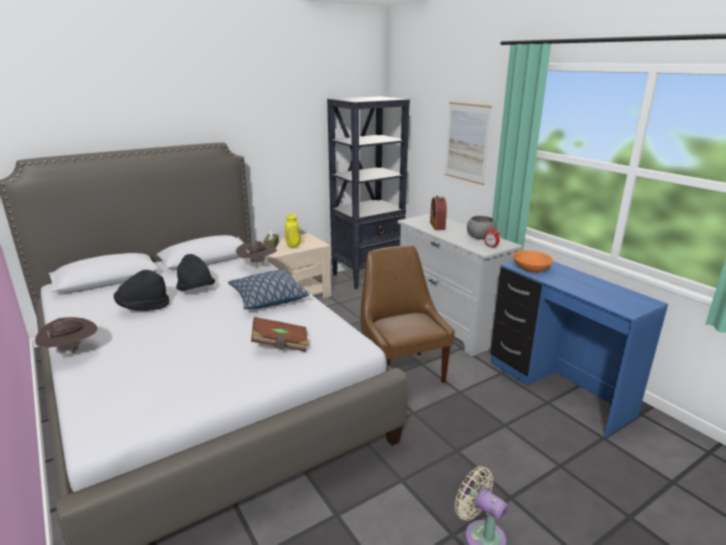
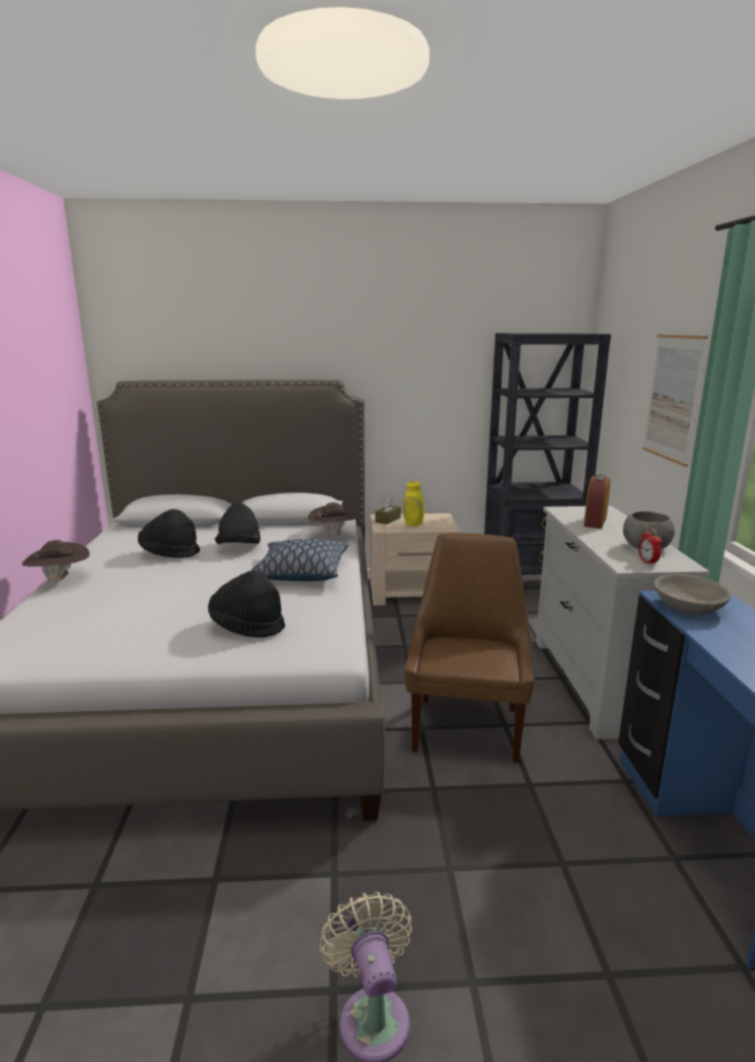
camera: 30 degrees right, 5 degrees down
(280, 345) = (247, 626): brown book -> black hat
(531, 268) = (688, 607): orange bowl -> grey bowl

